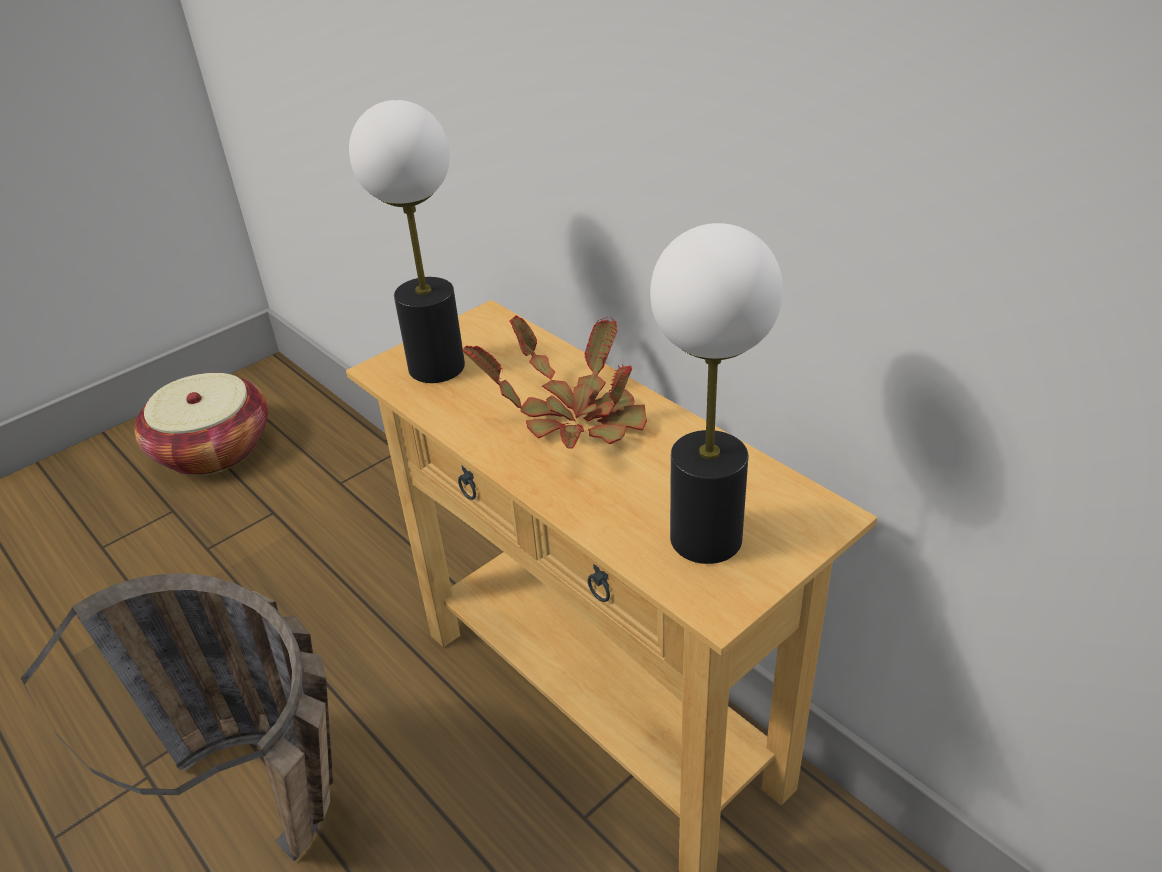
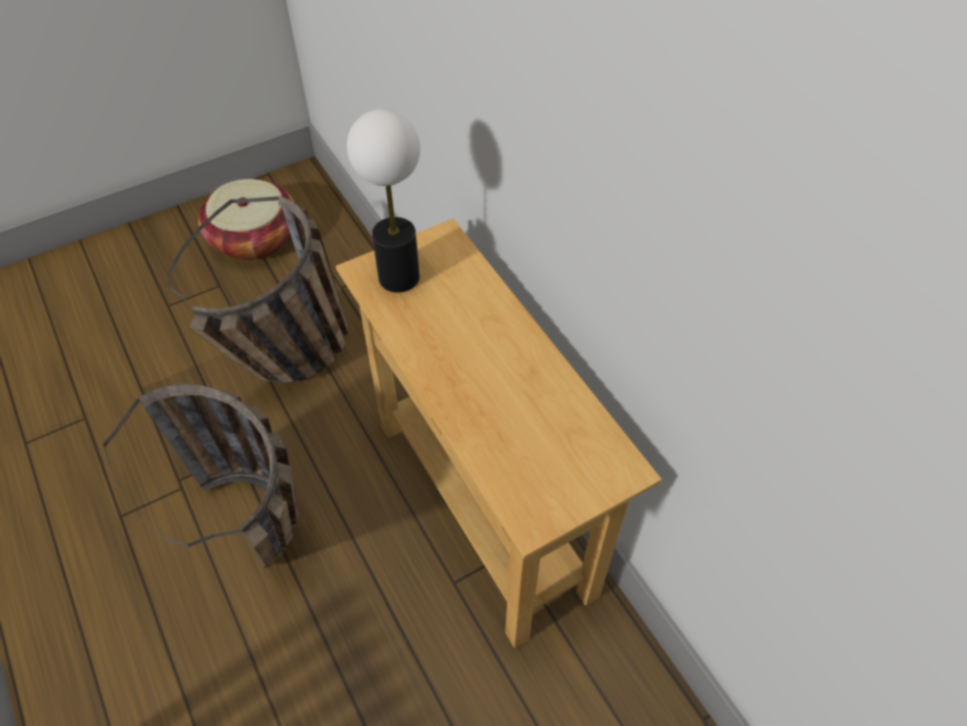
camera: 10 degrees right, 15 degrees up
(292, 583) = (294, 364): none -> basket
(575, 416) = (484, 344): potted plant -> none
(704, 538) = (540, 470): table lamp -> none

